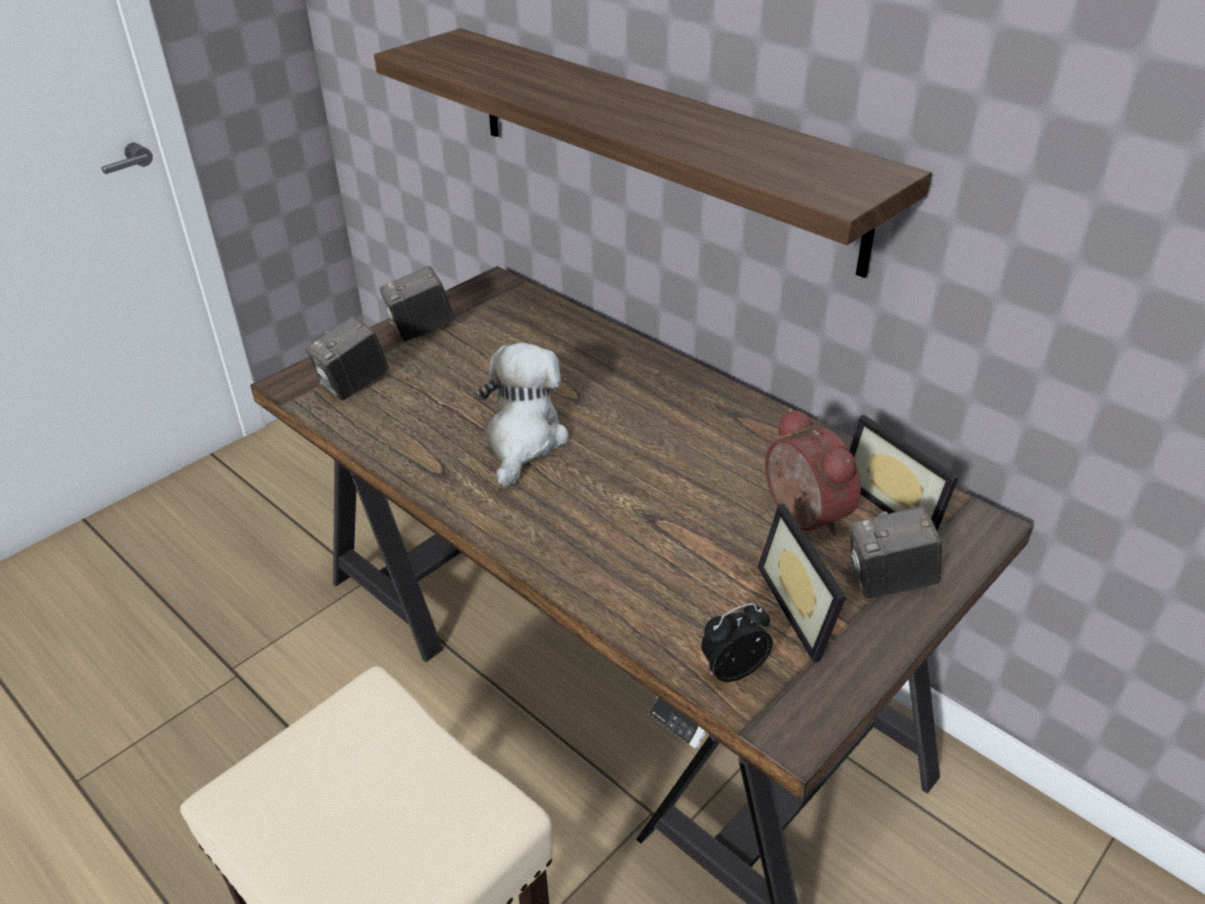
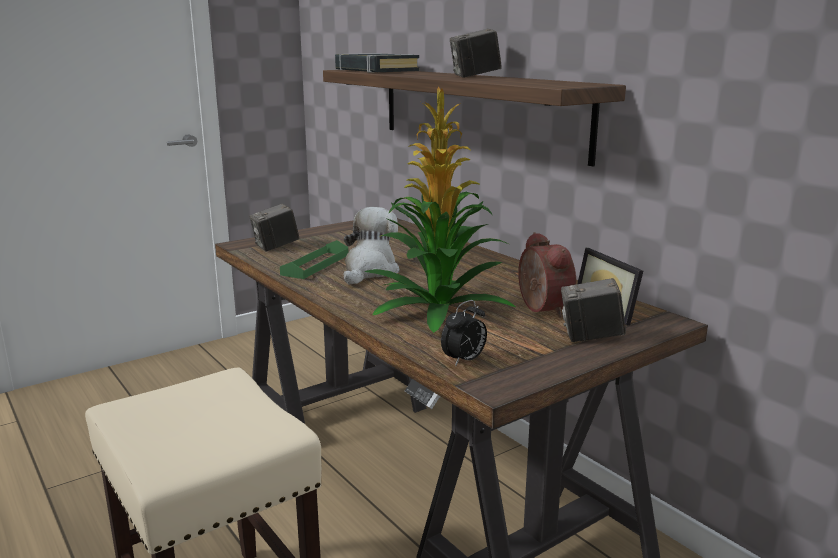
camera: 10 degrees right, 20 degrees down
(421, 330) = (328, 232): camera -> camera (475, 77)
(434, 431) = (315, 264): none -> green tray
(469, 56) = (375, 70): none -> black book
(652, 532) = (436, 307): none -> potted plant
(732, 669) = (464, 360): alarm clock -> alarm clock turned 150 degrees clockwise
(806, 607) = (527, 342): picture frame -> none

